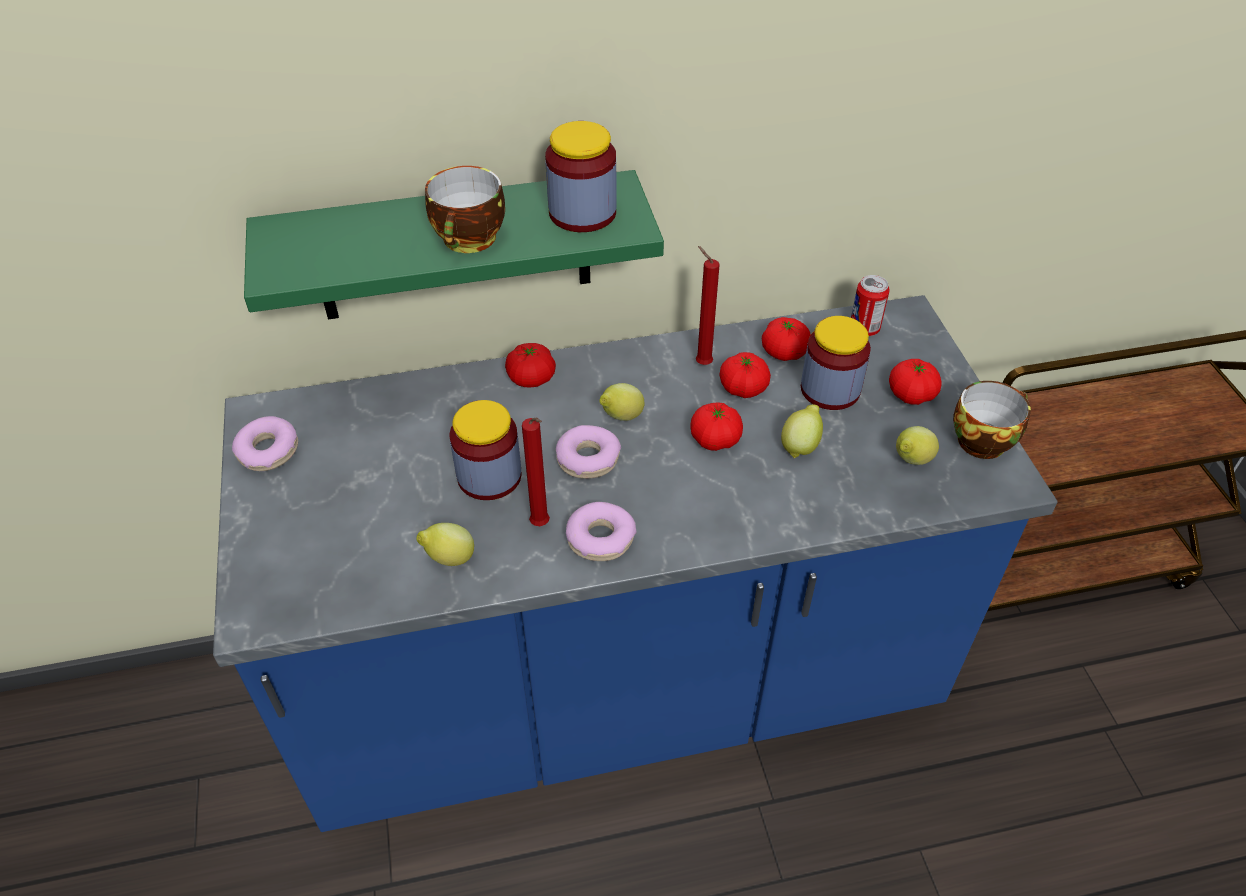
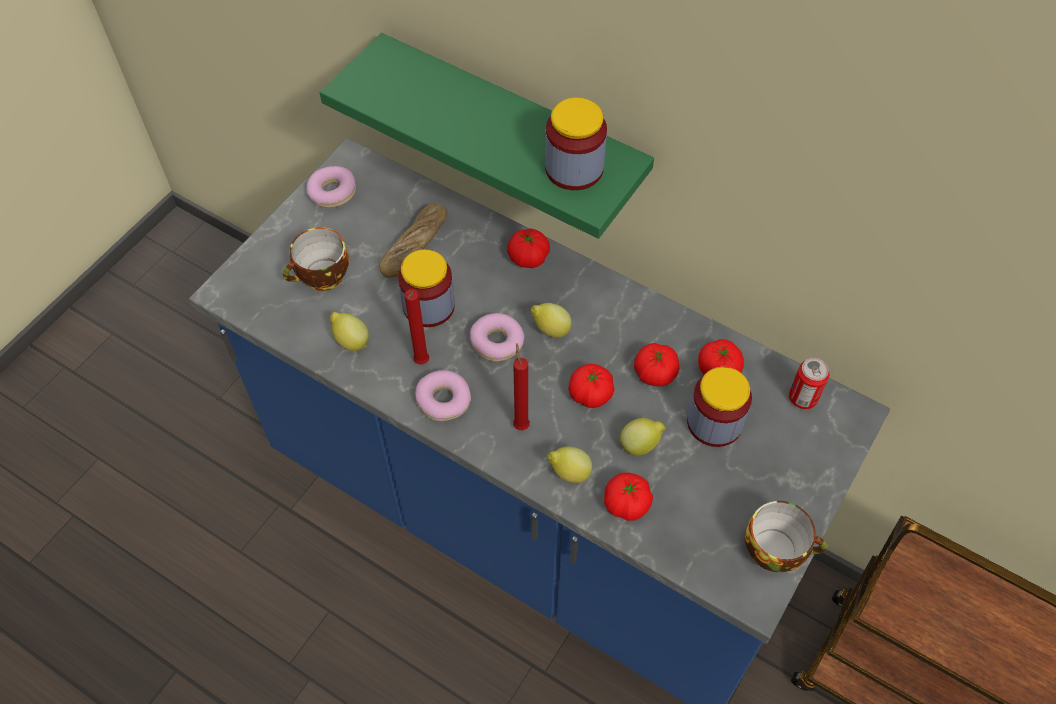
camera: 45 degrees right, 10 degrees up
(412, 438) = (414, 245): none -> bread
(470, 240) = (481, 141): cup -> cup (322, 278)
(701, 363) = (650, 332): red candle -> red candle (521, 424)
(911, 394) = (769, 474): tomato -> tomato (626, 504)
(911, 461) = (701, 519): lemon -> lemon (569, 473)

